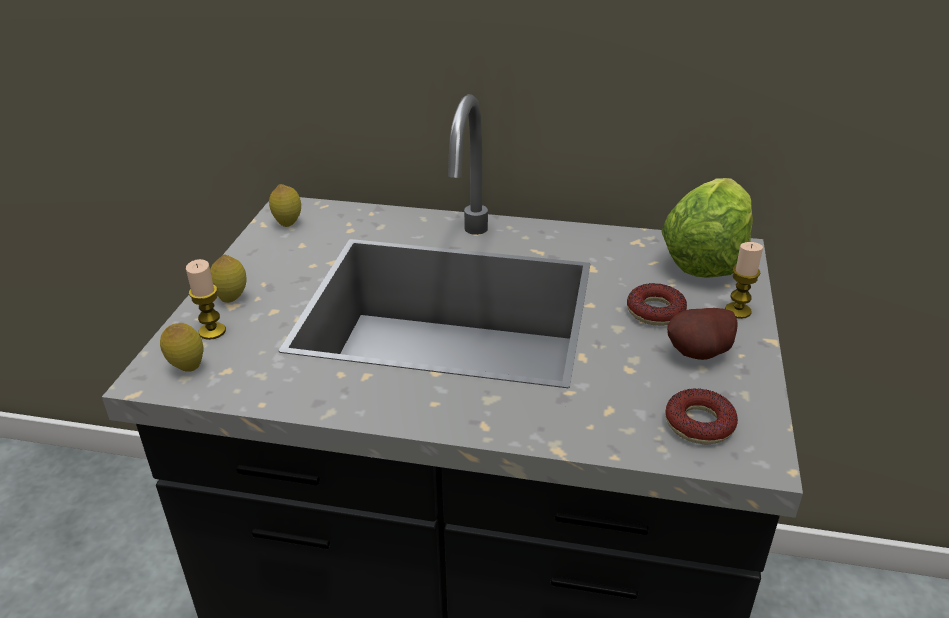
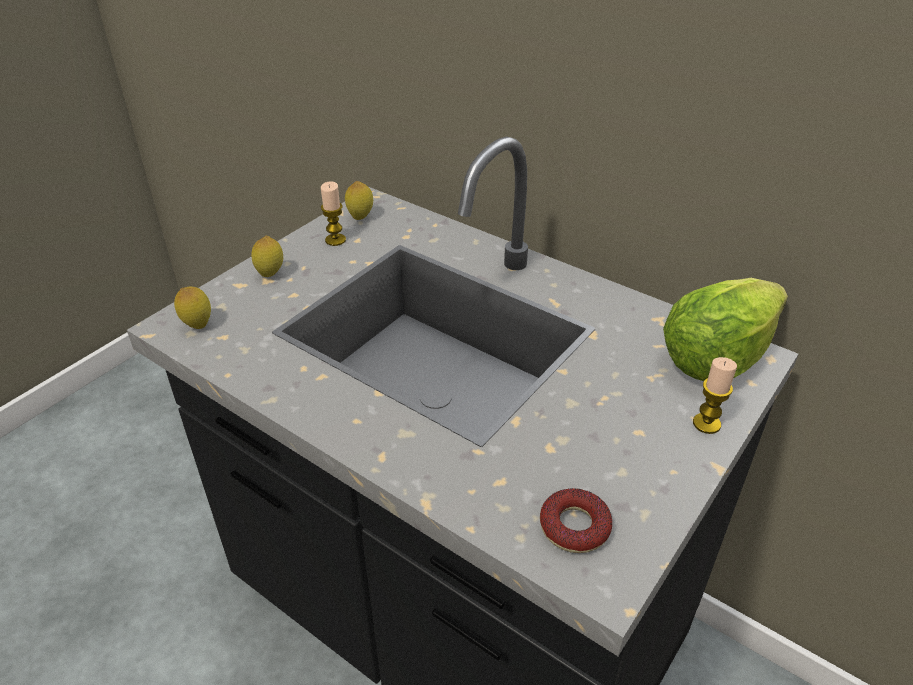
camera: 25 degrees right, 5 degrees up
(212, 331) = (236, 299): candle -> candle (335, 240)
(655, 311) = (621, 397): donut -> none
(701, 355) = (632, 457): potato -> none

